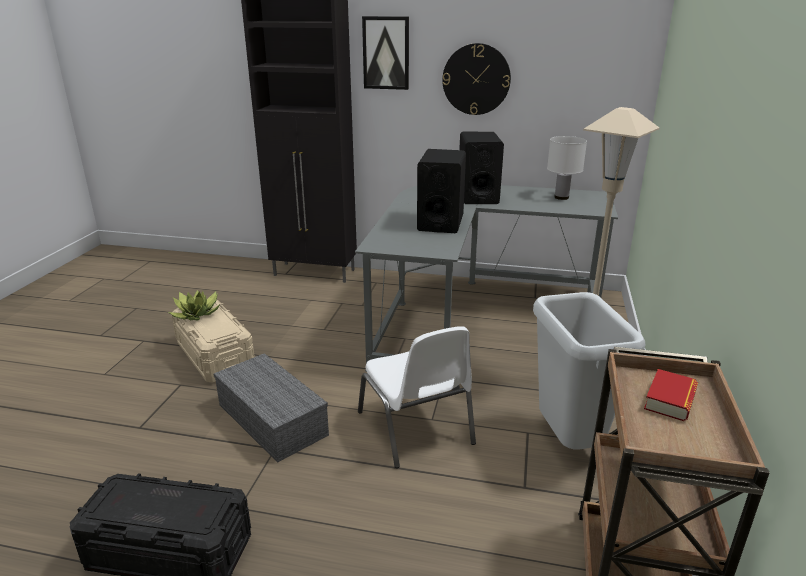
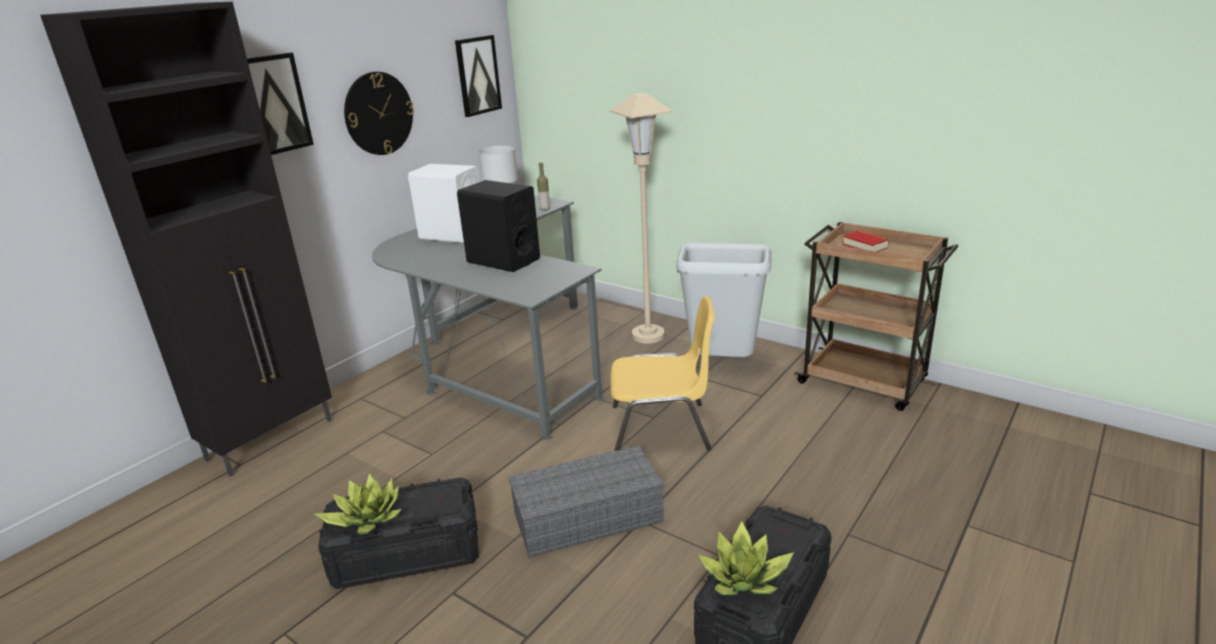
camera: 65 degrees left, 0 degrees up
(133, 494) = (745, 577): none -> potted plant
(215, 355) = (407, 553): beige storage box -> black storage box
(416, 428) = (661, 428): white chair -> yellow chair
(477, 196) = (452, 235): black speaker -> white speaker
(578, 211) = (545, 209): none -> bottle
(603, 67) = (477, 75): none -> picture

